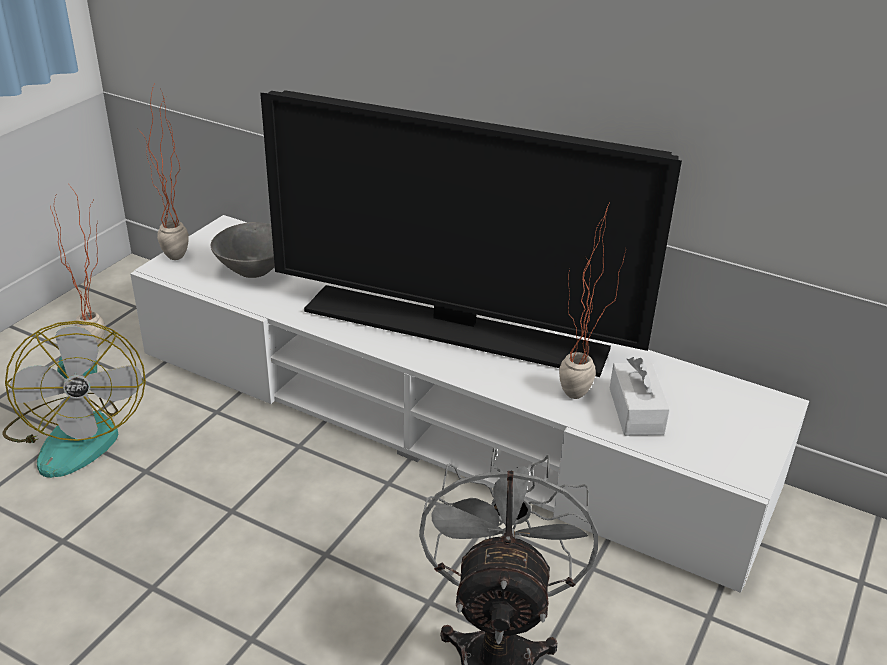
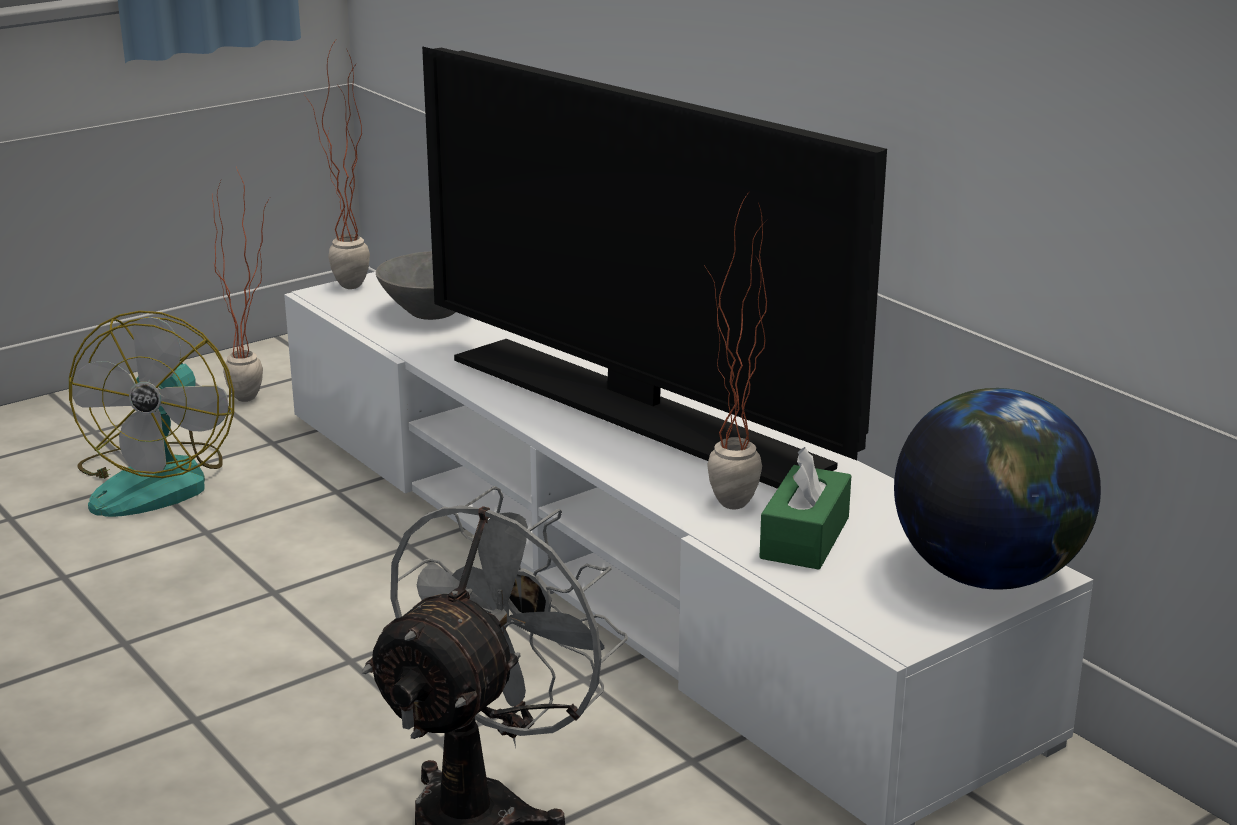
camera: 25 degrees right, 10 degrees down
(636, 411) = (805, 538): white tissue box -> green tissue box
(755, 413) = (987, 574): none -> globe

